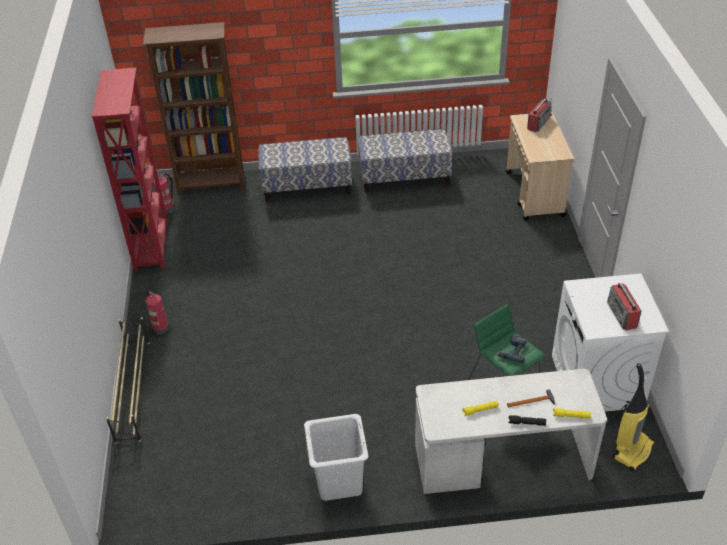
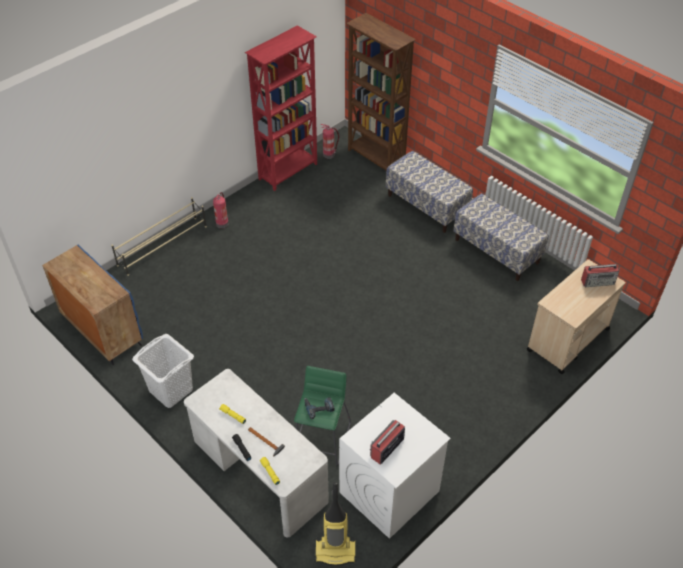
camera: 50 degrees right, 5 degrees up
(194, 503) = (102, 330): none -> blue cabinet

